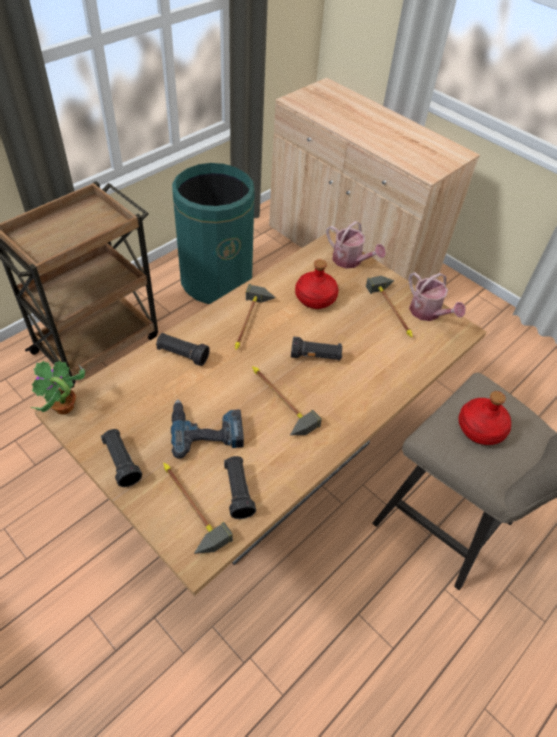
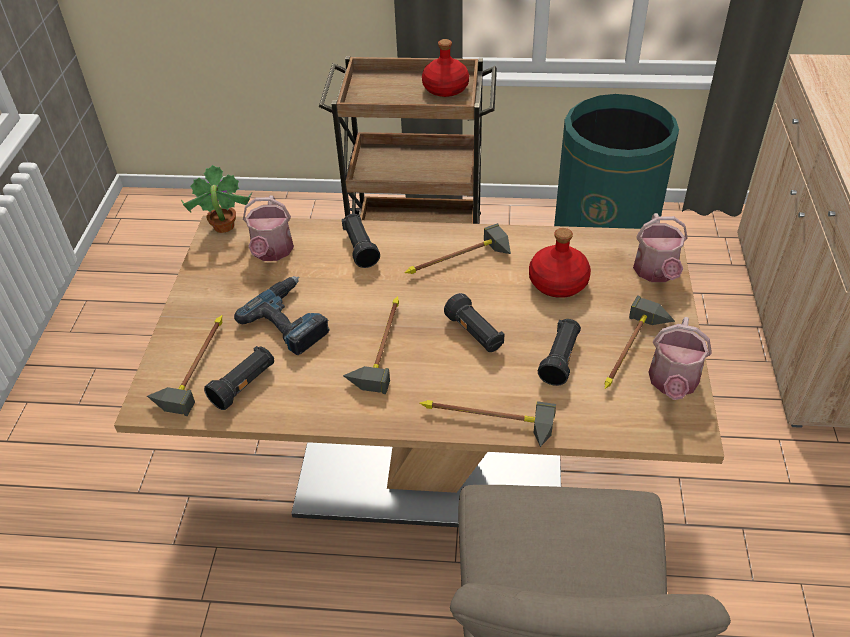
camera: 55 degrees right, 5 degrees down
(121, 462) = (202, 294): black flashlight -> black flashlight (560, 359)
(127, 398) = (272, 252): none -> watering can
(385, 400) = (483, 424): none -> hammer
(479, 428) = (548, 537): red bottle -> red bottle (445, 88)

